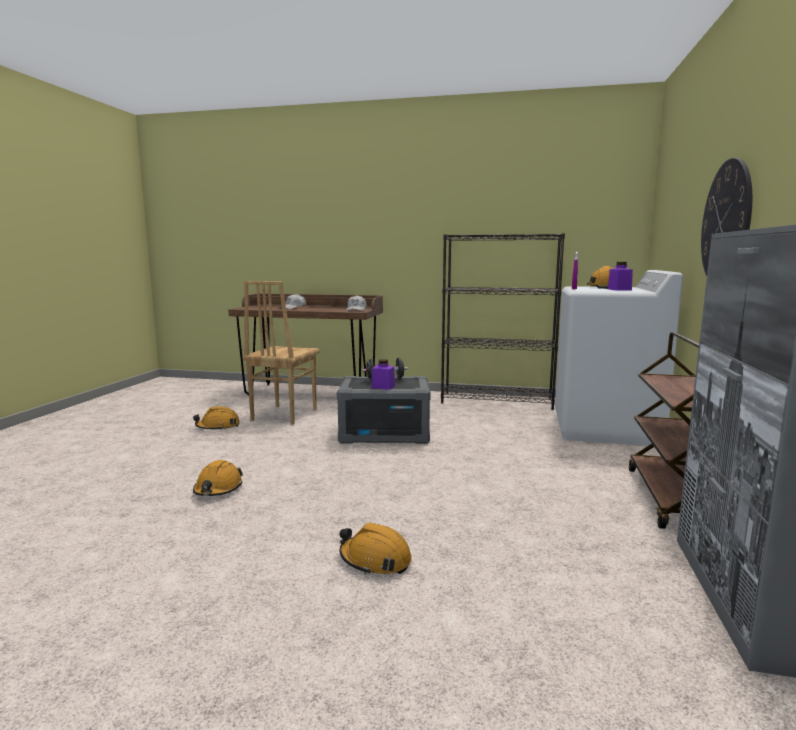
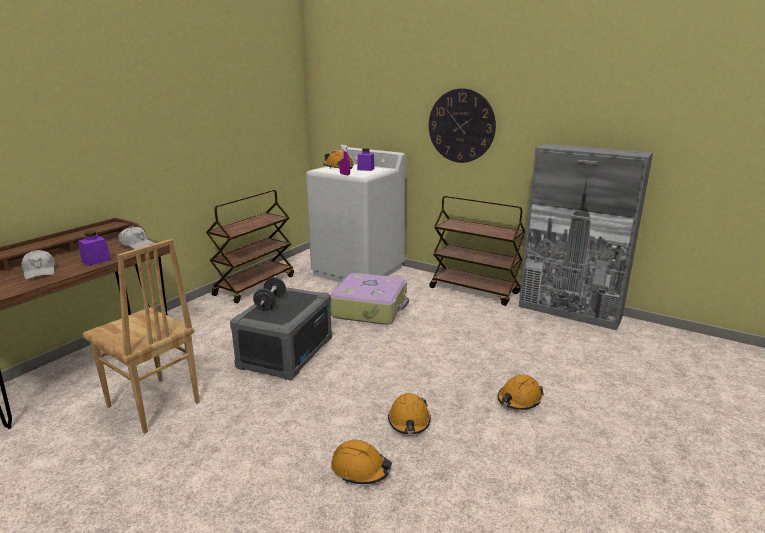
camera: 70 degrees left, 10 degrees up
(218, 427) = (141, 464): orange hard hat -> orange hard hat (409, 421)
(383, 387) = (298, 308): purple jar -> purple jar (96, 260)
(497, 401) = (255, 285): black bookcase -> brown cart
(516, 448) = (370, 308): none -> suitcase

